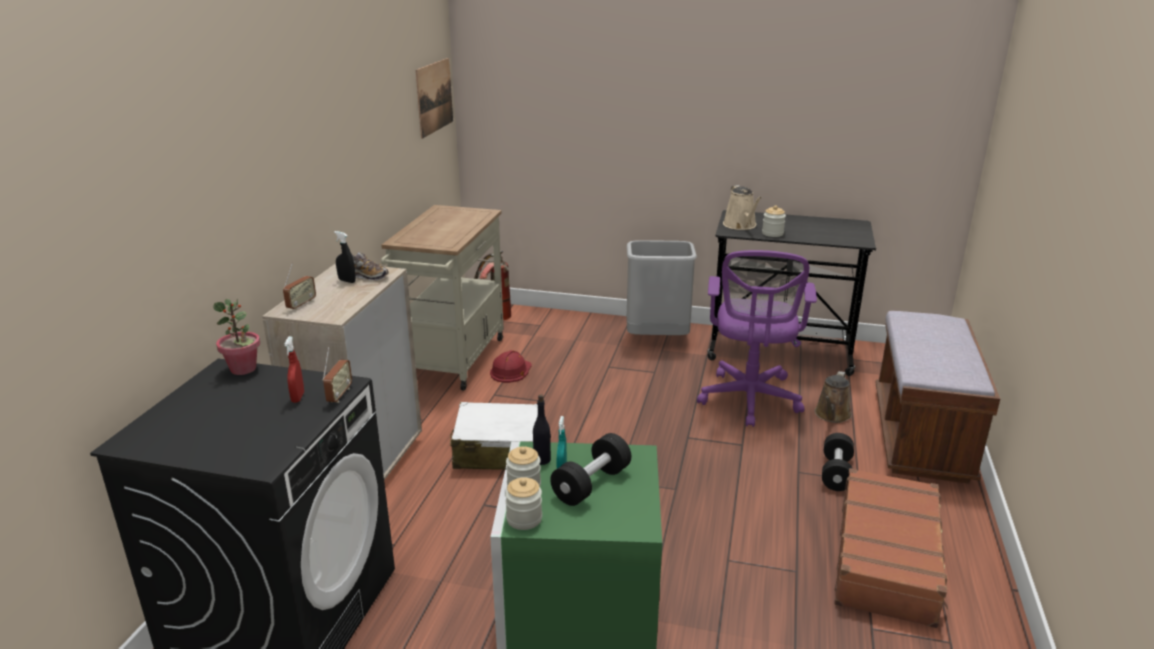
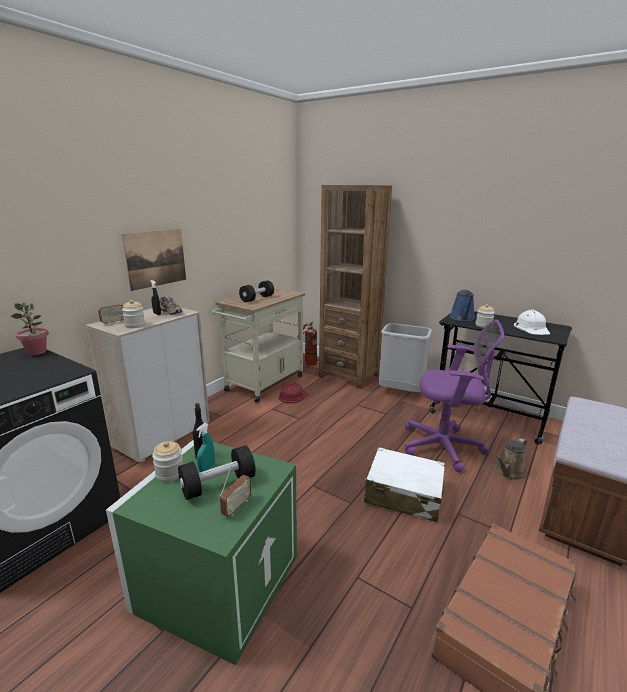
camera: 20 degrees right, 5 degrees down
(298, 397) = (37, 374): red spray bottle -> none
(339, 395) = (61, 377): radio -> radio (236, 507)
(434, 97) = (277, 221): picture -> picture (156, 258)
(499, 451) = (249, 445): white suitcase -> white suitcase (403, 494)
(524, 519) = (143, 501): jar -> jar (135, 325)
(571, 326) = (349, 375): none -> brown bookcase
(741, 225) = (462, 318): beige watering can -> blue watering can
(749, 400) = (445, 447): purple office chair -> purple office chair turned 105 degrees counterclockwise
(828, 229) = (532, 328): none -> white hard hat
(836, 473) = (491, 523): black dumbbell -> black dumbbell (257, 299)

